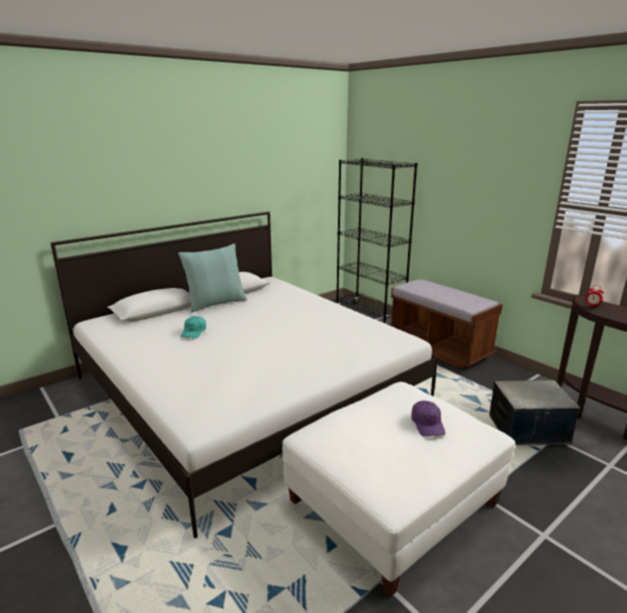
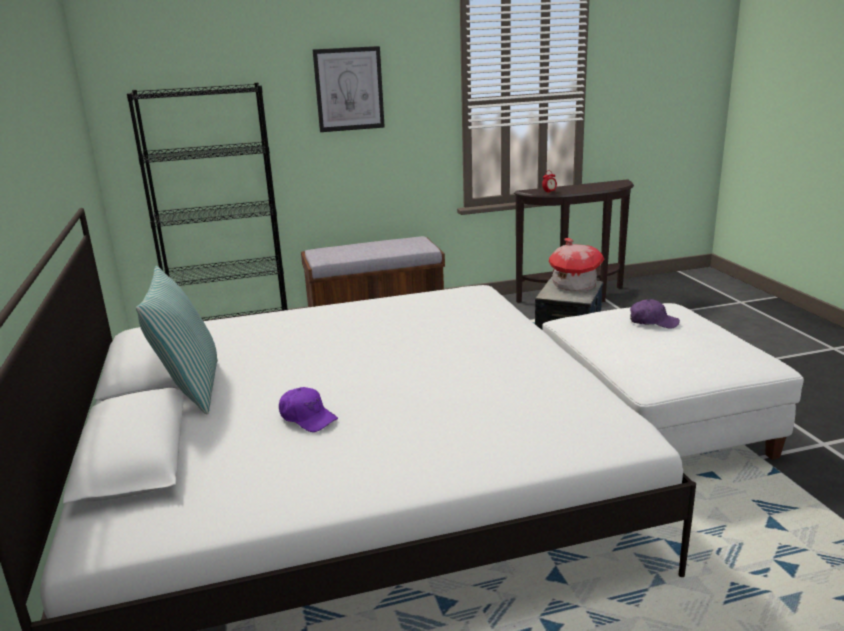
camera: 65 degrees left, 0 degrees up
(194, 332) = (307, 418): turquoise cap -> purple cap
(471, 176) = (349, 89): none -> picture
(545, 394) = (574, 285): none -> toy house

